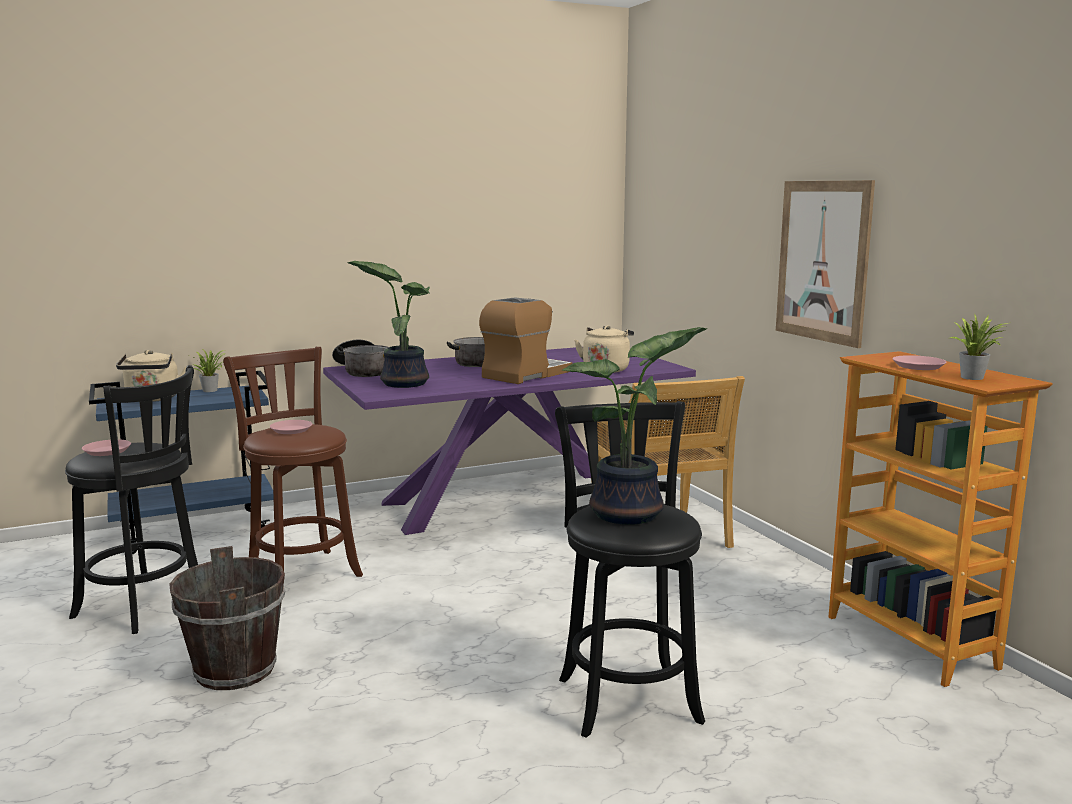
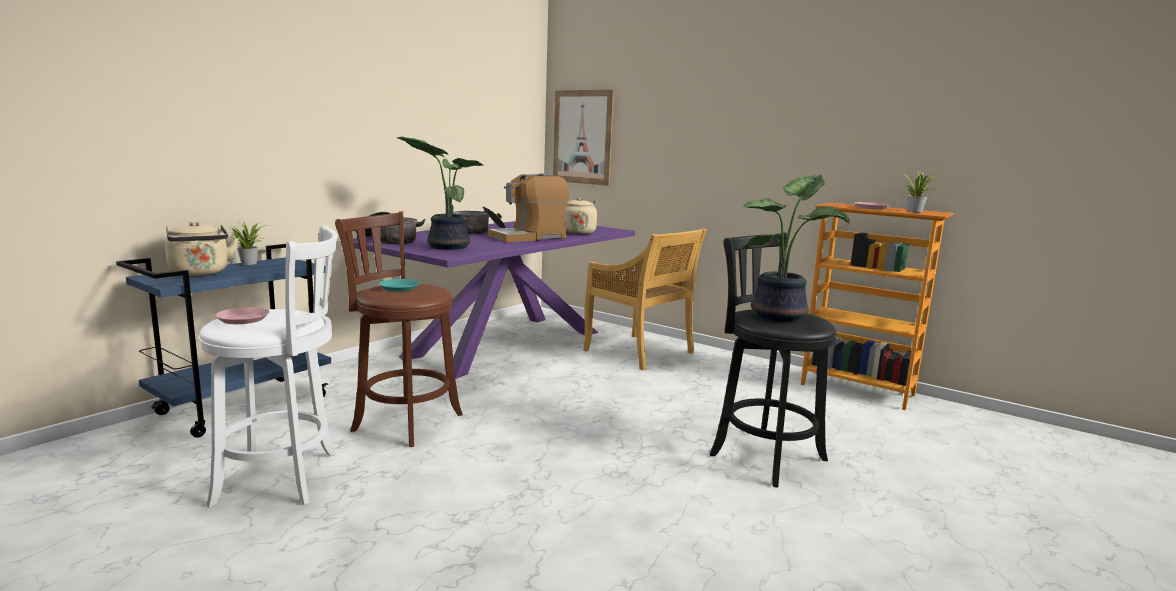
camera: 30 degrees left, 0 degrees up
(146, 606) = (284, 478): black stool -> white stool
(236, 670) = (455, 509): brown bucket -> none
(291, 430) = (399, 288): pink plate -> turquoise plate
(526, 375) = (529, 237): coffee machine -> coffee machine turned 135 degrees counterclockwise
(823, 261) = (757, 145): picture -> picture (582, 137)

